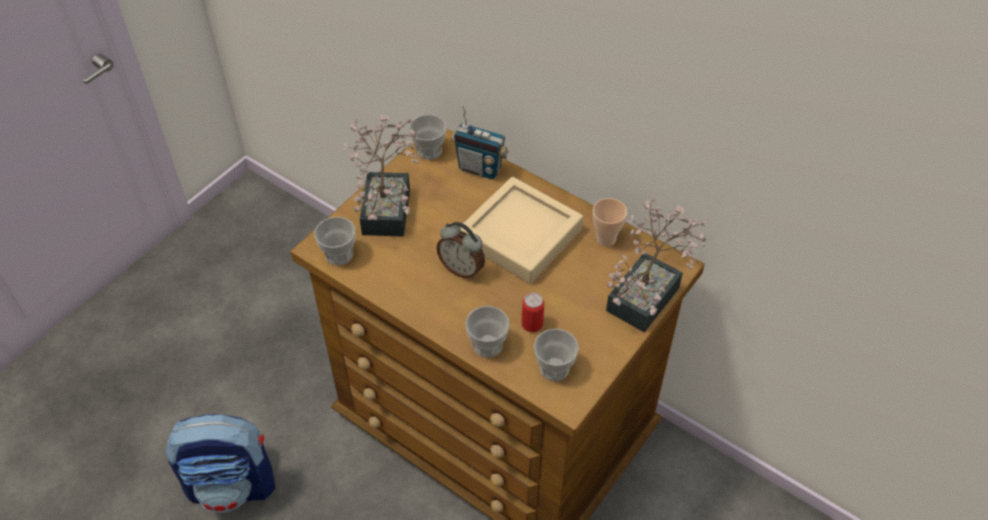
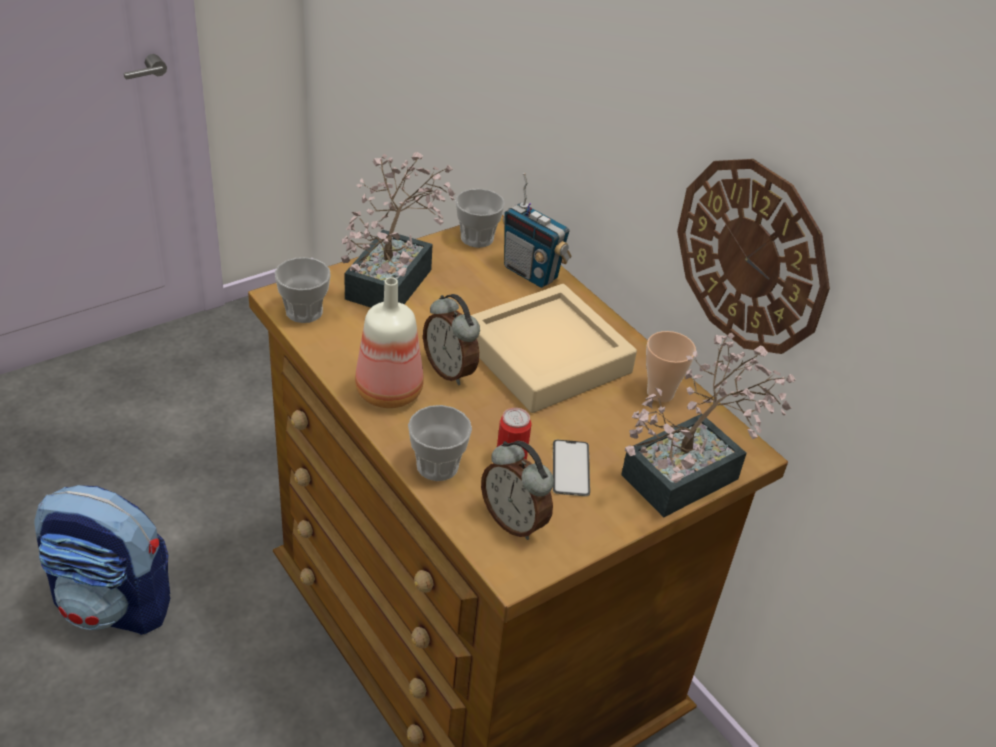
camera: 15 degrees right, 10 degrees down
(428, 299) = (388, 390): none -> bottle
(554, 368) = (514, 521): cup -> alarm clock
(572, 317) = (571, 468): none -> phone
(652, 140) = (751, 256): none -> wall clock

